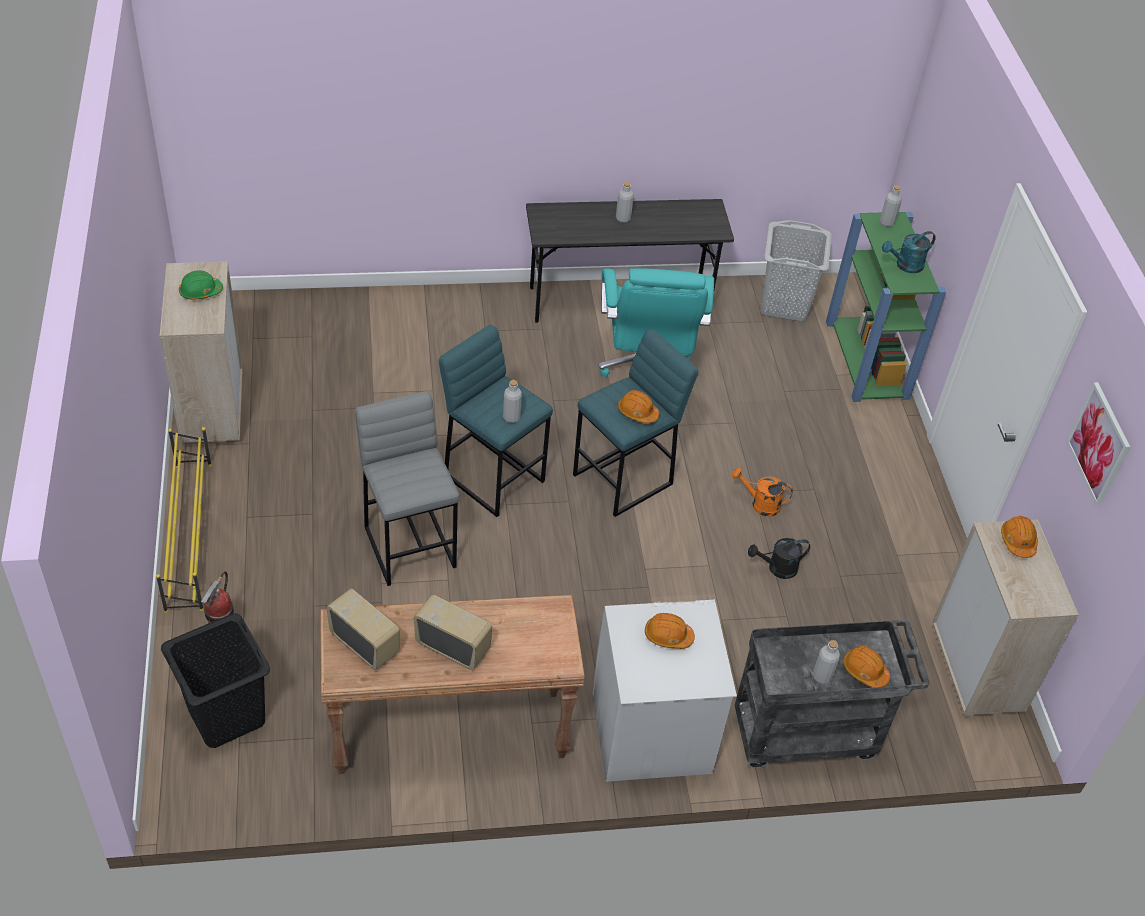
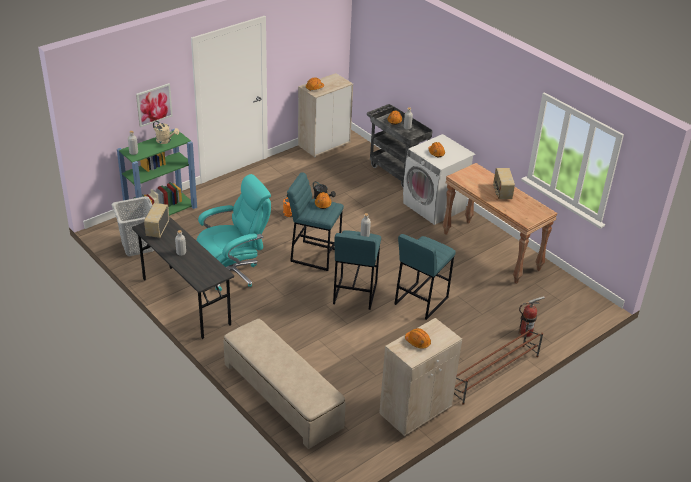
camera: 120 degrees left, 10 degrees down
(189, 534) = (493, 374): yellow shoe rack -> brown shoe rack
(200, 292) = (418, 342): green hard hat -> orange hard hat
(225, 715) = (555, 311): black laundry basket -> none
(365, 643) = (527, 211): radio -> radio (157, 229)
(366, 311) = (281, 395): none -> beige bench
(409, 545) = (420, 301): grey stool -> turquoise stool
(905, 266) = (165, 141): turquoise watering can -> beige watering can
(1099, 444) = (302, 32): picture -> picture (154, 104)

